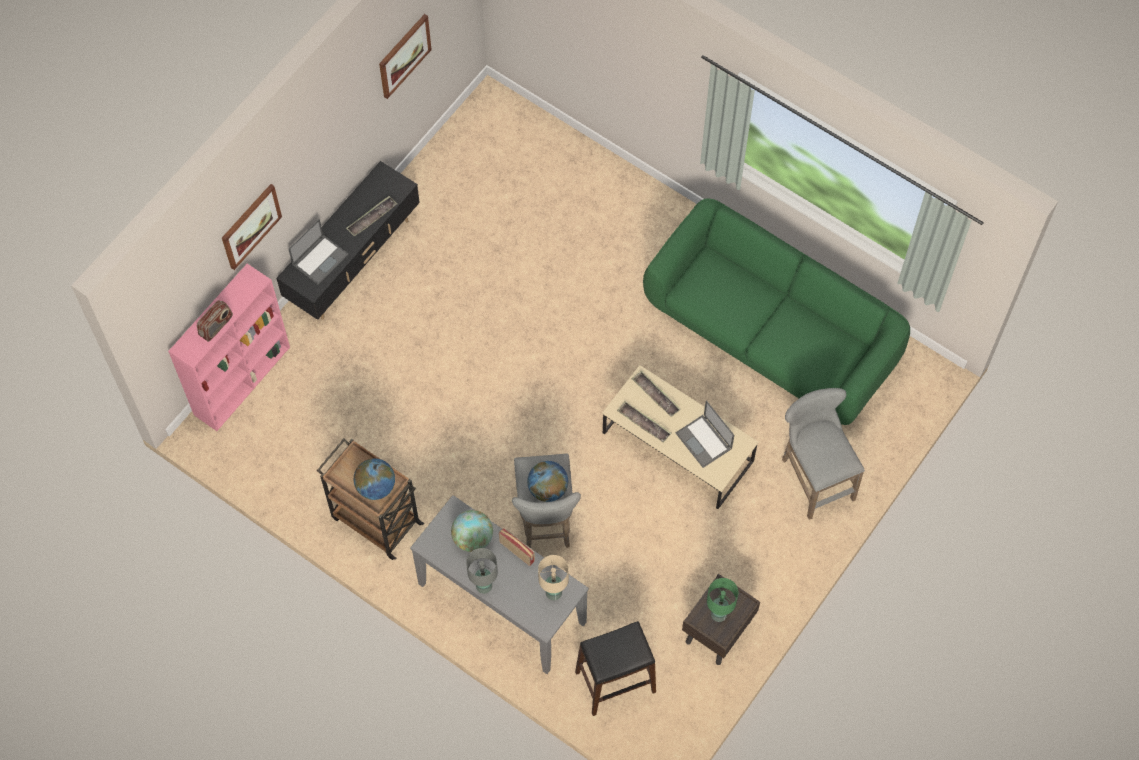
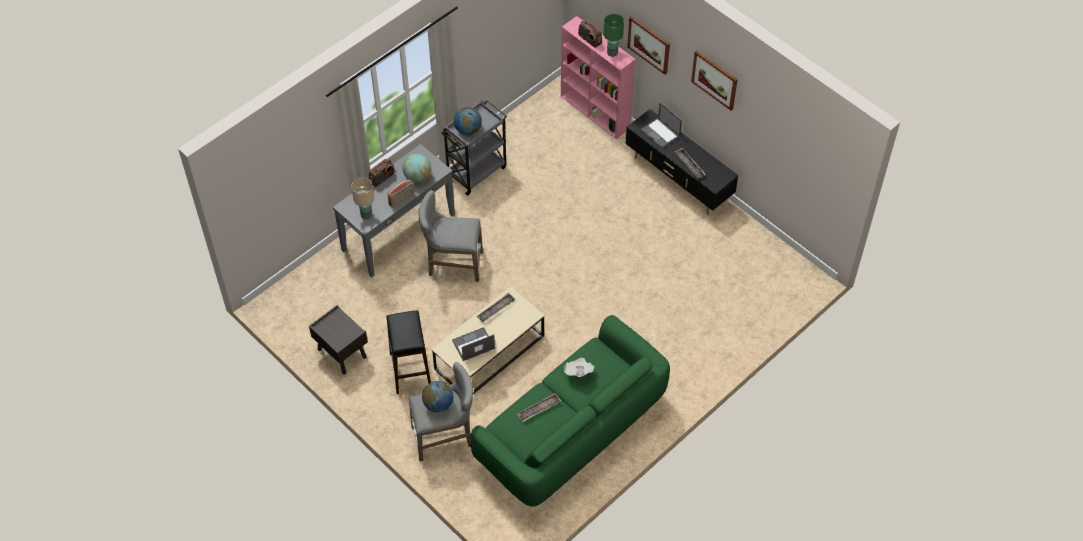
camera: 100 degrees right, 10 degrees down
(375, 519) = (476, 171): brown cart -> grey cart
(404, 55) = (781, 139): picture -> picture (715, 79)
(483, 586) = (382, 178): grey table lamp -> radio
(548, 489) = (448, 230): globe -> globe (438, 404)
(615, 681) = (324, 287): black stool -> black stool (410, 370)
(655, 395) = (517, 320): tray -> tray (539, 409)
(719, 614) = (336, 327): green table lamp -> green table lamp (612, 53)
(726, 305) = (578, 371): none -> newspaper

